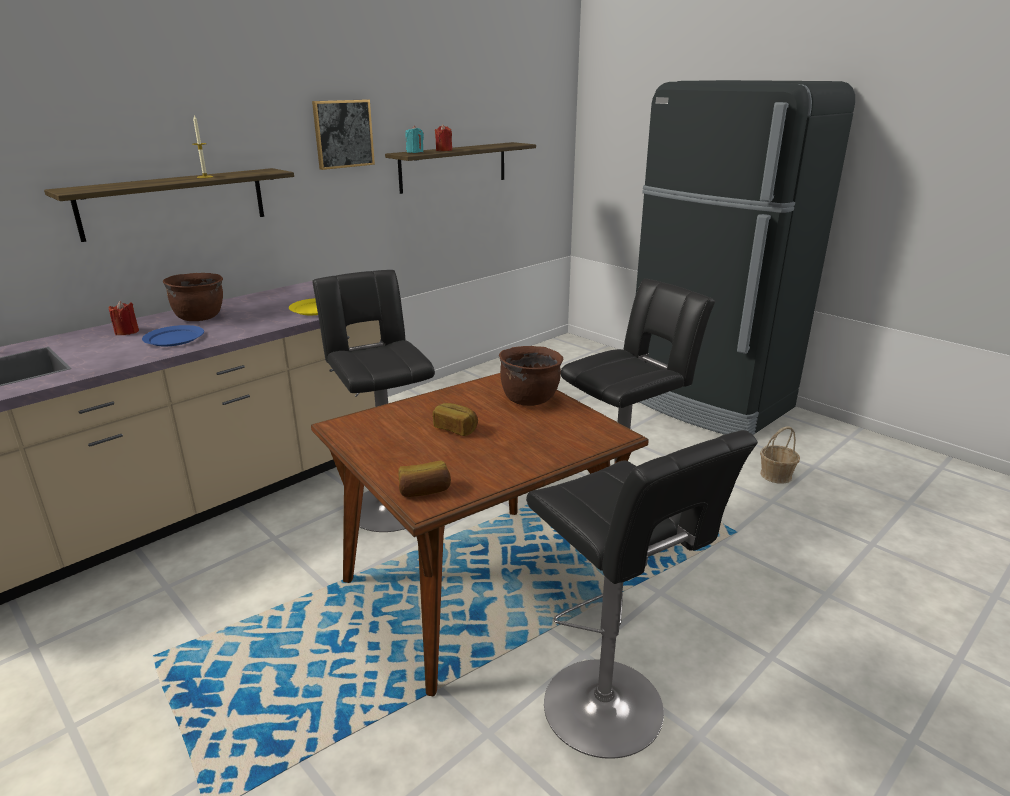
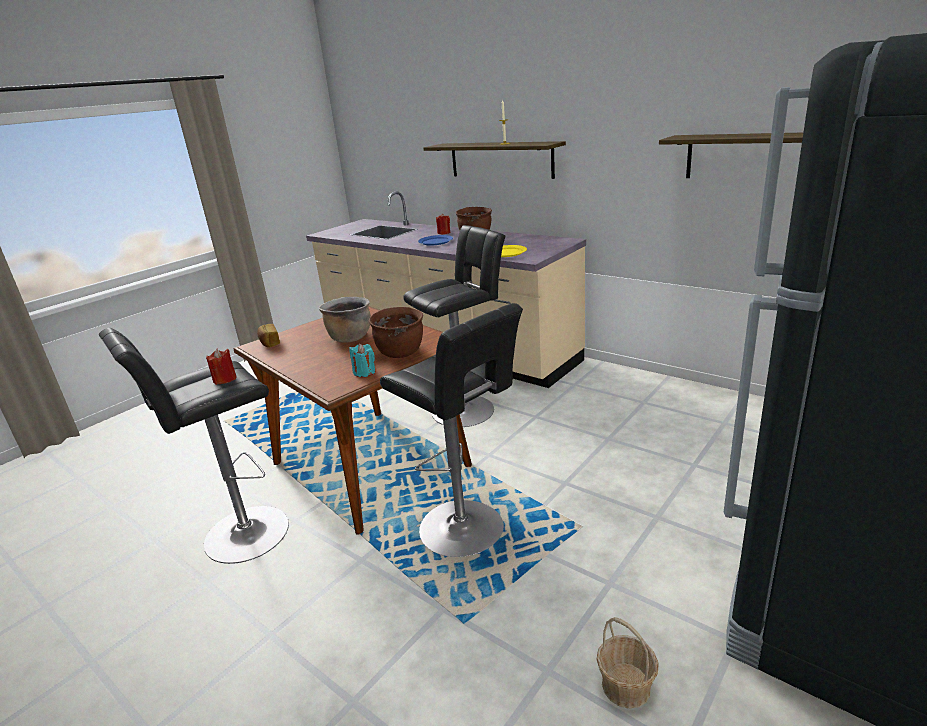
camera: 85 degrees right, 0 degrees up
(343, 134) = (631, 114): picture -> none
(415, 152) = (694, 136): turquoise candle -> turquoise candle (364, 372)
(444, 150) = (729, 136): red candle -> red candle (225, 379)
(456, 428) = (350, 337): bread -> brown cooking pot

